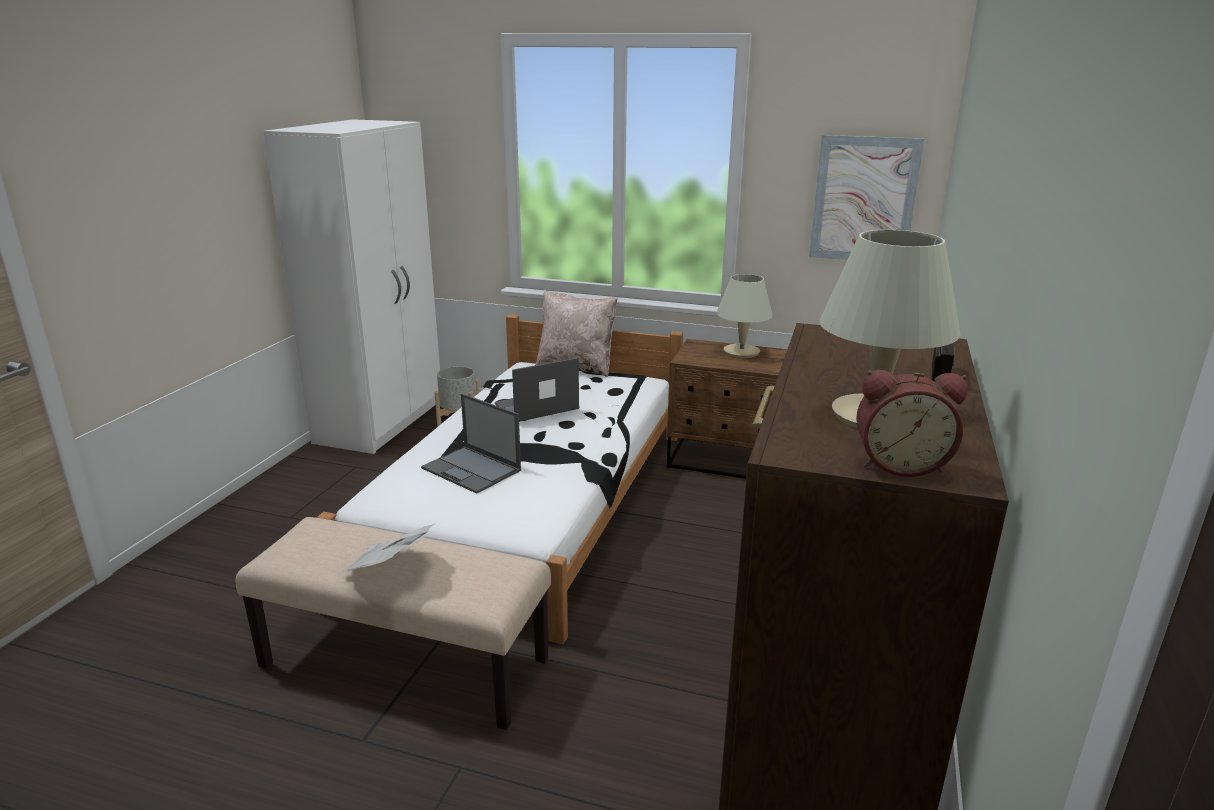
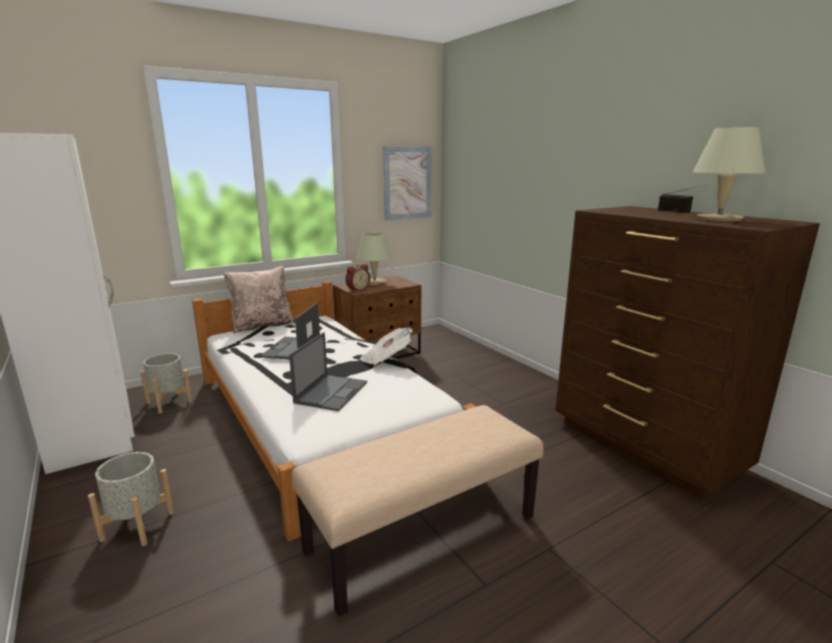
camera: 50 degrees left, 5 degrees down
(288, 516) = (137, 526): none -> grey planter
(391, 568) = (437, 449): newspaper -> newspaper (386, 359)
(472, 469) = (331, 392): laptop -> laptop turned 60 degrees counterclockwise
(899, 464) = (778, 223): alarm clock -> alarm clock (357, 289)

